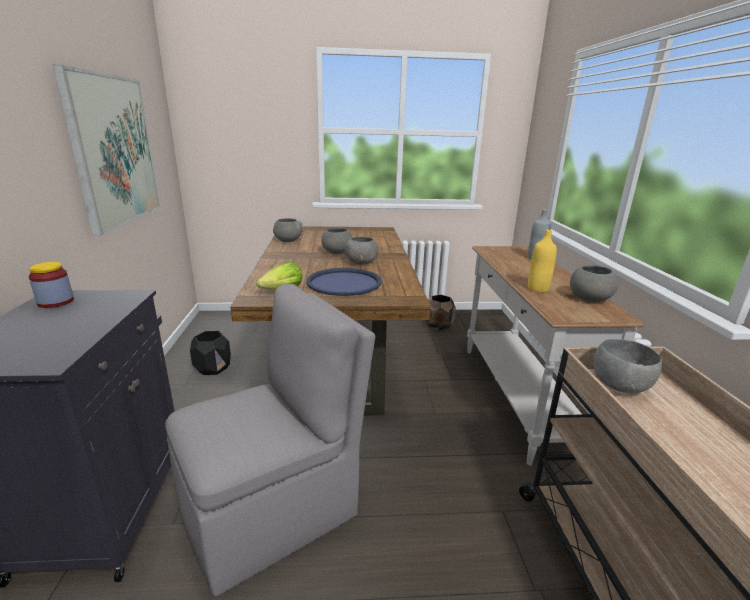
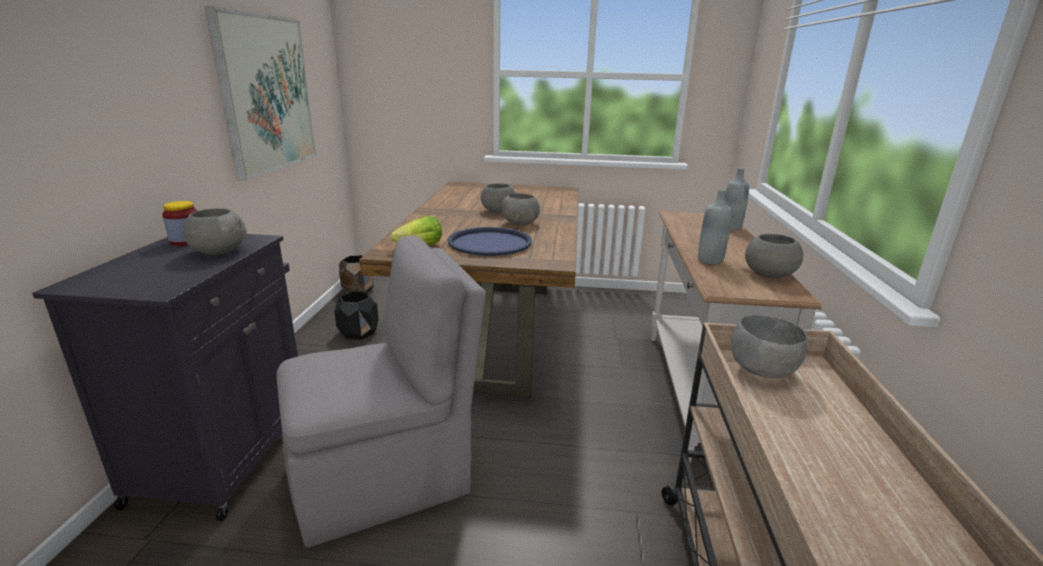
camera: 10 degrees right, 0 degrees up
(288, 240) = (449, 197): grey bowl -> grey bowl (219, 251)
(438, 325) = (625, 307): brown planter -> brown planter (358, 290)
(537, 289) = (710, 260): yellow bottle -> grey bottle

